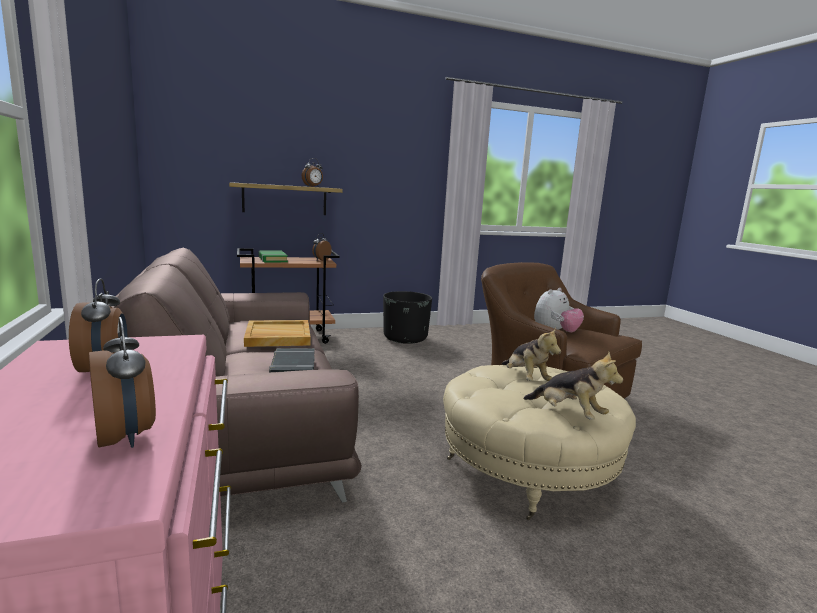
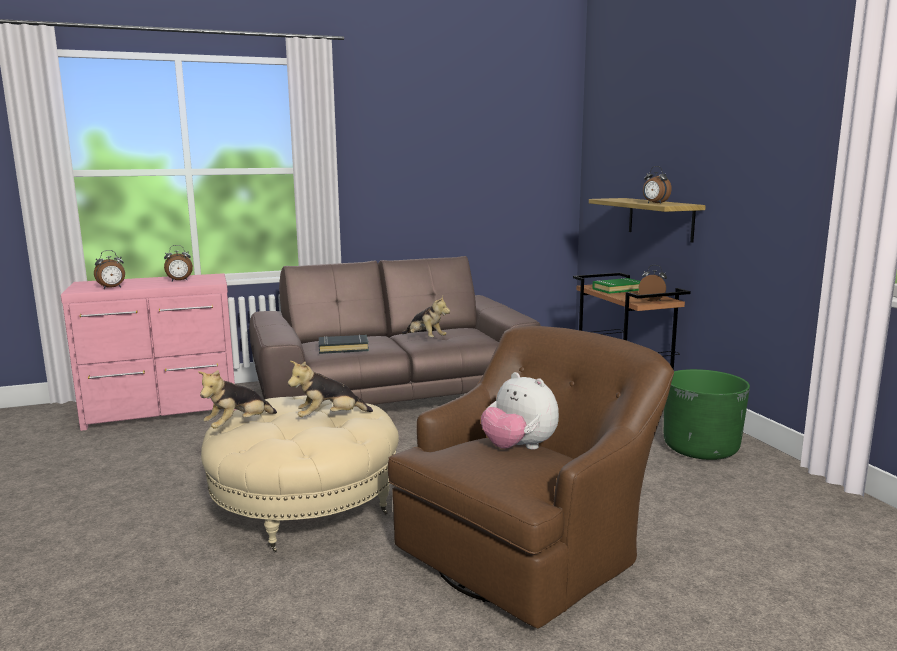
camera: 90 degrees right, 0 degrees up
(277, 336) = (425, 339): beige tray -> plush toy
(405, 338) = (700, 448): black planter -> green planter

